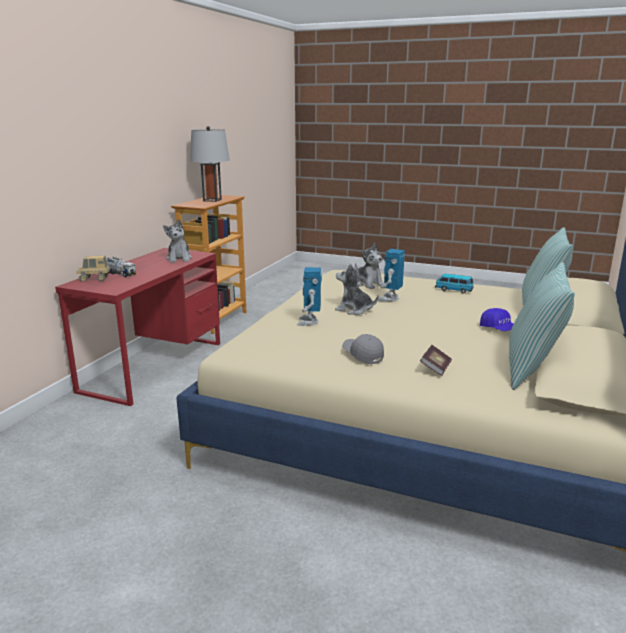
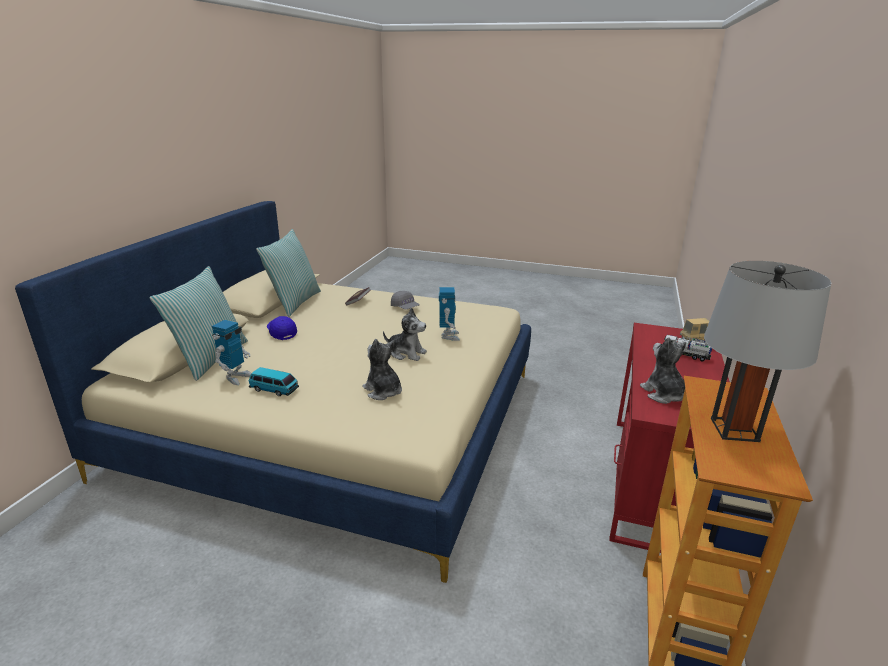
camera: 175 degrees right, 5 degrees up
(390, 299) = (365, 363): toy robot -> toy robot (236, 377)

